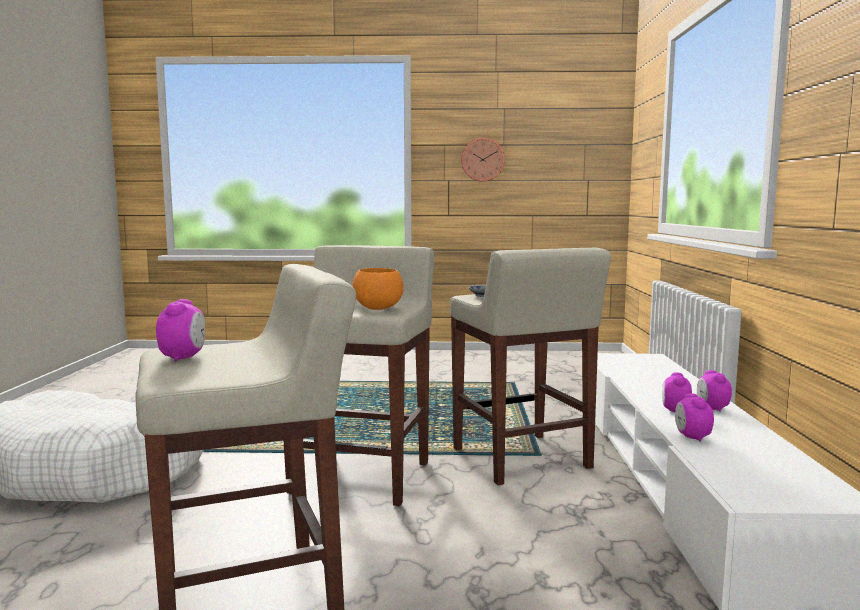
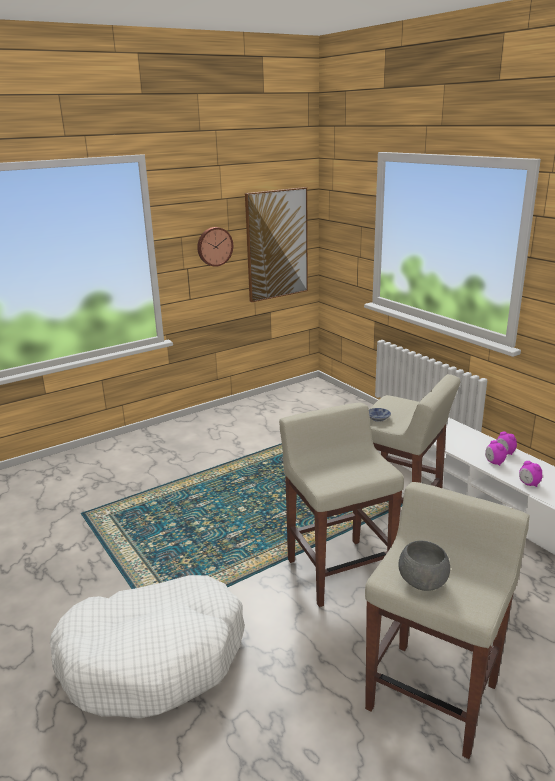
camera: 35 degrees left, 15 degrees up
(183, 357) = (422, 583): alarm clock -> grey bowl
(377, 309) = (366, 466): orange bowl -> none
(567, 168) = (276, 244): none -> picture

